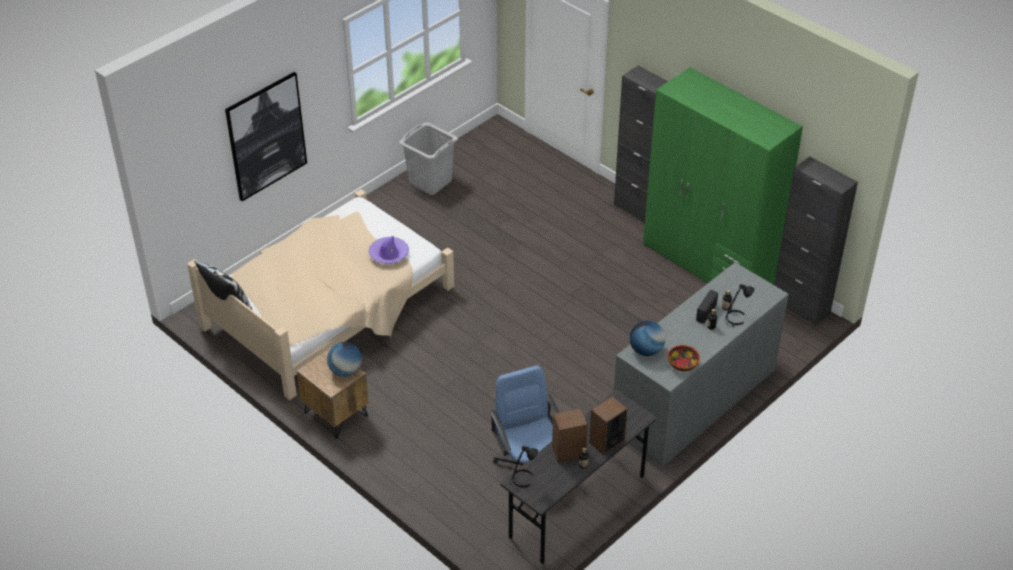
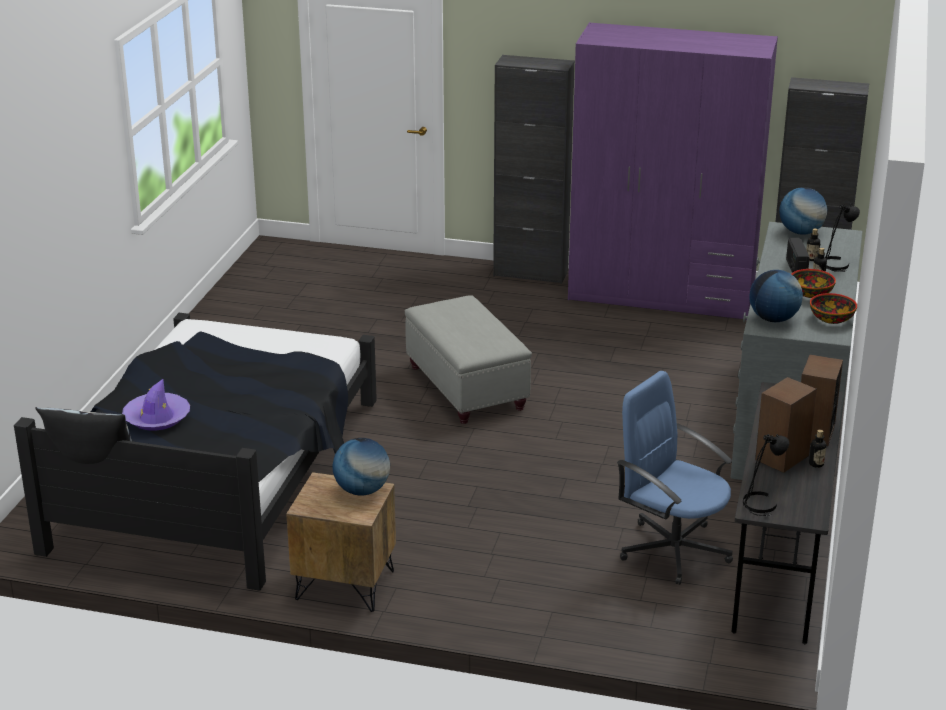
camera: 30 degrees left, 15 degrees down
(266, 136) = (53, 226): picture -> none
(330, 309) = (220, 476): beige bed -> black bed
(389, 254) = (293, 358): purple hat -> purple hat (157, 418)
(430, 182) = (234, 315): grey laundry basket -> none
(517, 295) = (466, 387): none -> grey ottoman
(692, 338) = (811, 293): none -> bowl
(708, 263) = (662, 295): green wardrobe -> purple wardrobe
(744, 280) = (801, 232): none -> globe

